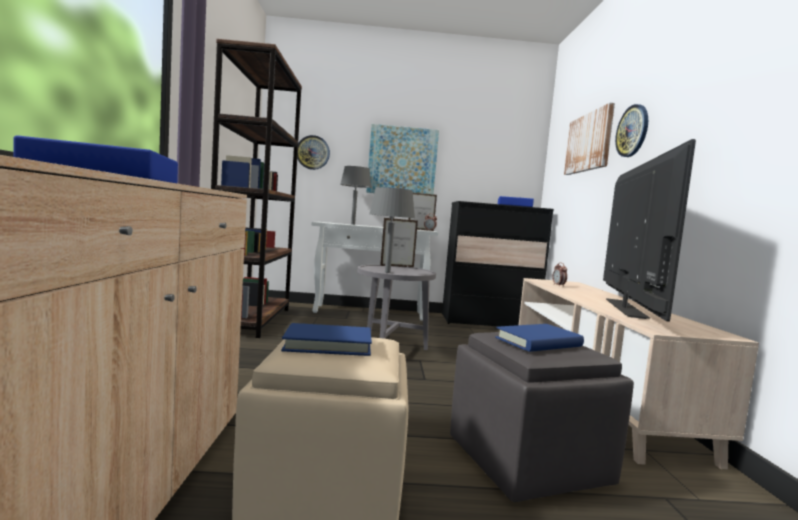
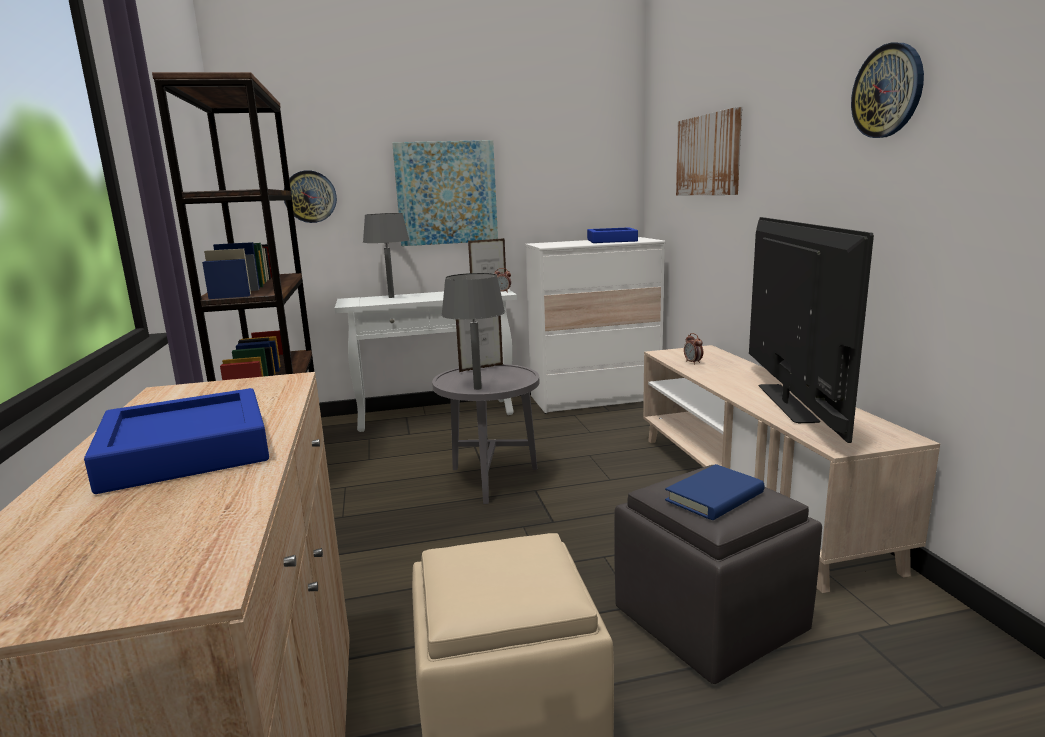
camera: 10 degrees left, 10 degrees up
(328, 344) = (491, 572): blue book -> none
(488, 322) = (594, 399): black dresser -> white dresser
(632, 131) = (771, 154): wall clock -> wall clock (887, 91)

